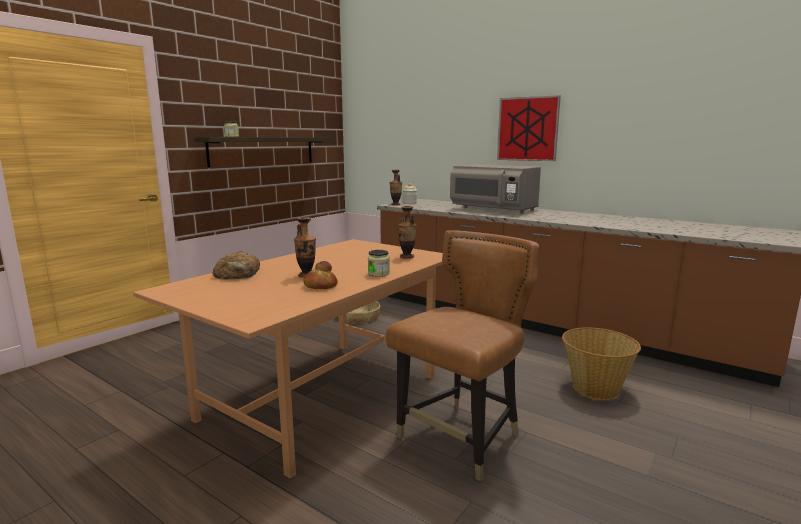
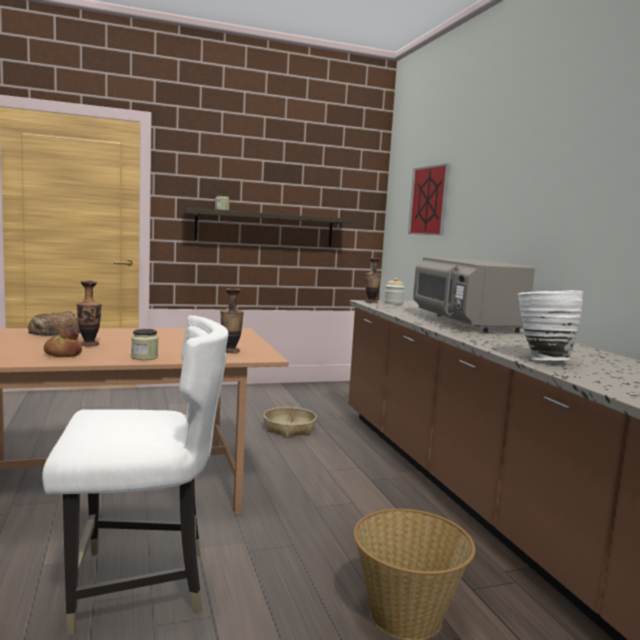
camera: 35 degrees right, 5 degrees down
(461, 438) = (139, 585): brown chair -> white chair
(527, 129) = (541, 212): picture -> picture (429, 200)
(598, 223) = (541, 360): none -> white vase

